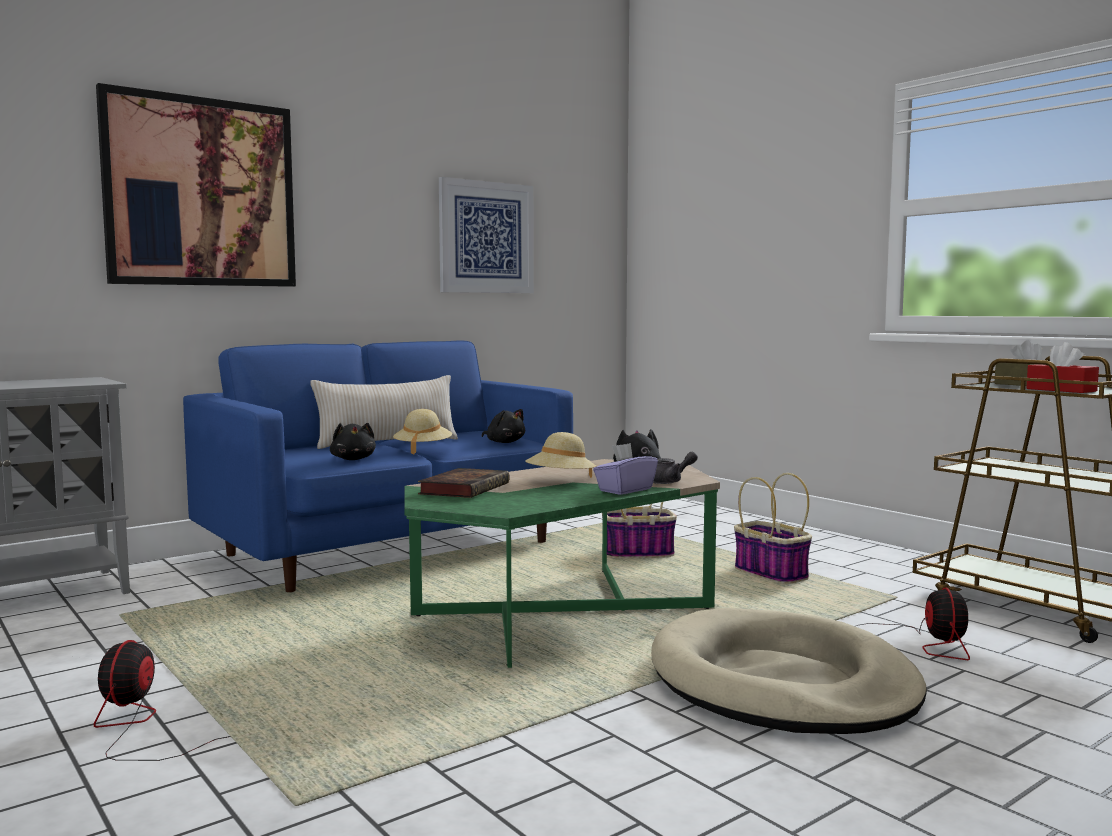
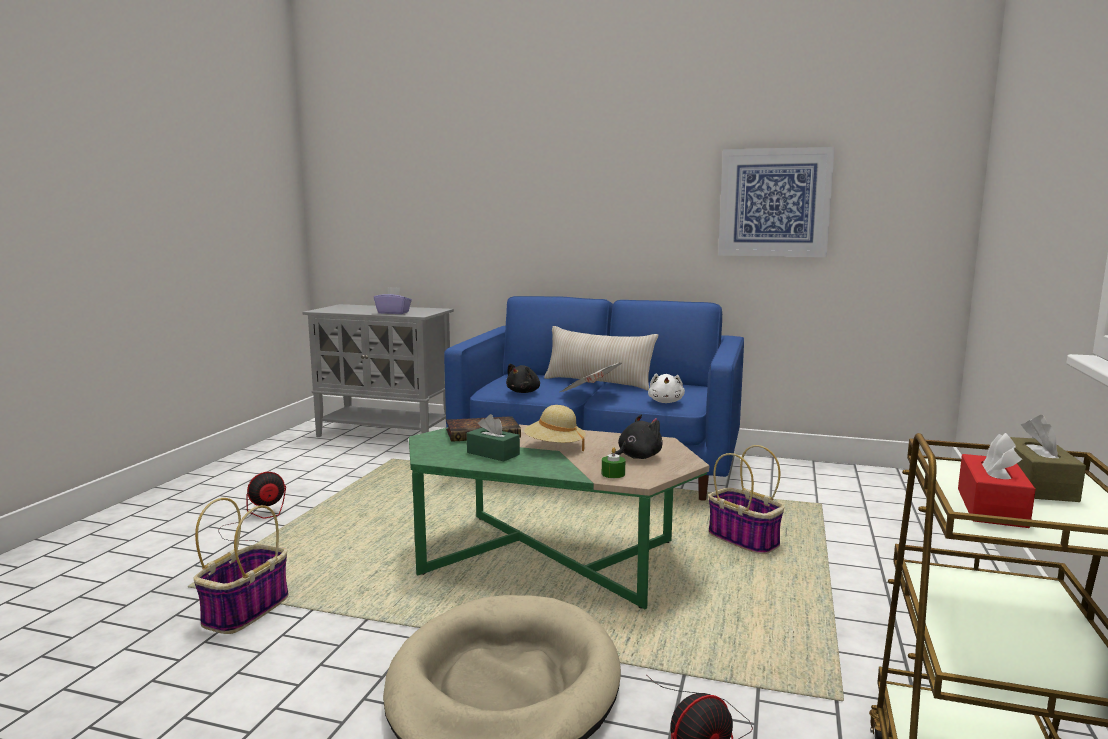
camera: 55 degrees right, 5 degrees up
(201, 193) = (521, 183): picture -> none
(422, 449) = (590, 394): beige hat -> newspaper
(504, 442) = (666, 402): black plush toy -> white plush toy
(539, 495) = (493, 453): none -> green tissue box
(625, 490) = (553, 469): purple tissue box -> purple tissue box (393, 313)
(669, 481) = (613, 474): grey teapot -> green candle
(769, 574) = (796, 610): basket -> basket (246, 610)

